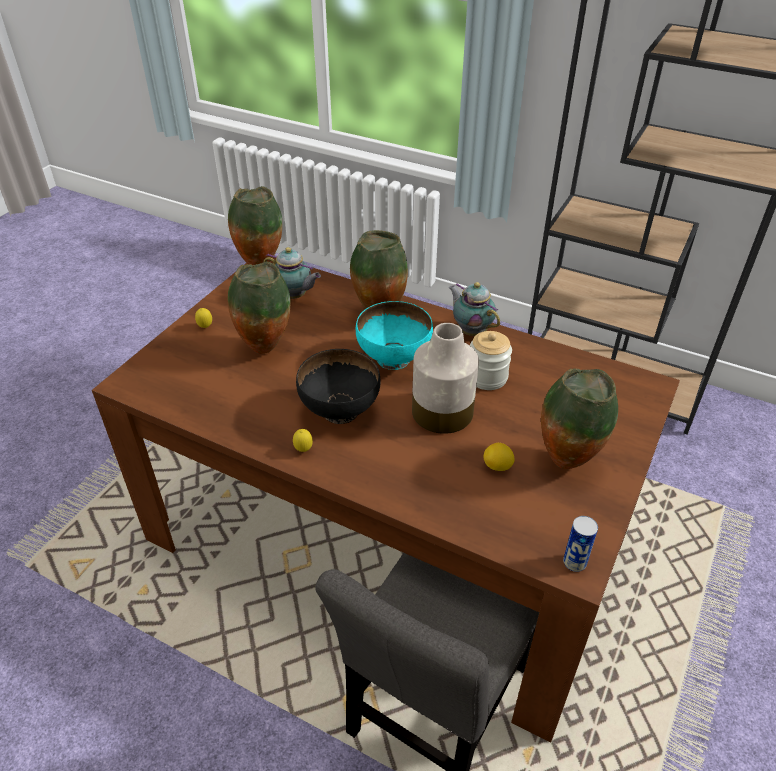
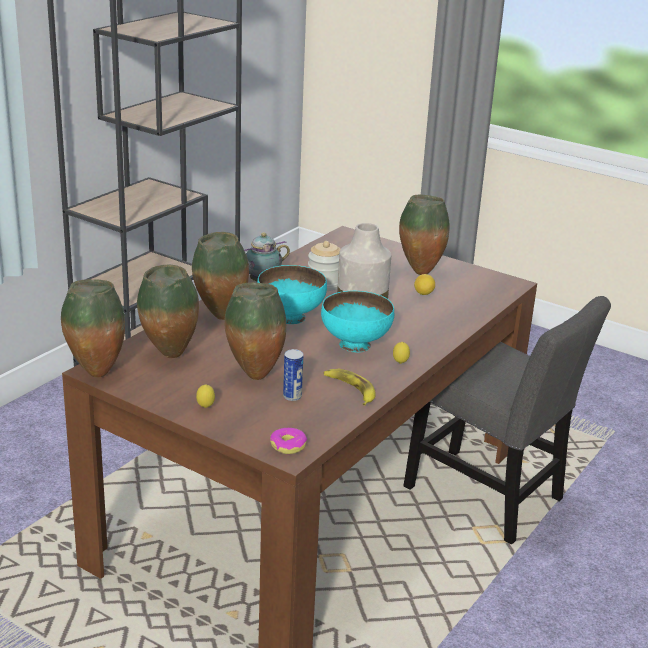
camera: 85 degrees left, 15 degrees down
(139, 381) = (288, 446): none -> donut
(241, 414) = (350, 389): none -> banana
(294, 297) = (170, 356): teapot -> vase
(339, 411) = (355, 345): black bowl -> turquoise bowl
(574, 562) = (507, 283): can -> can (292, 396)

